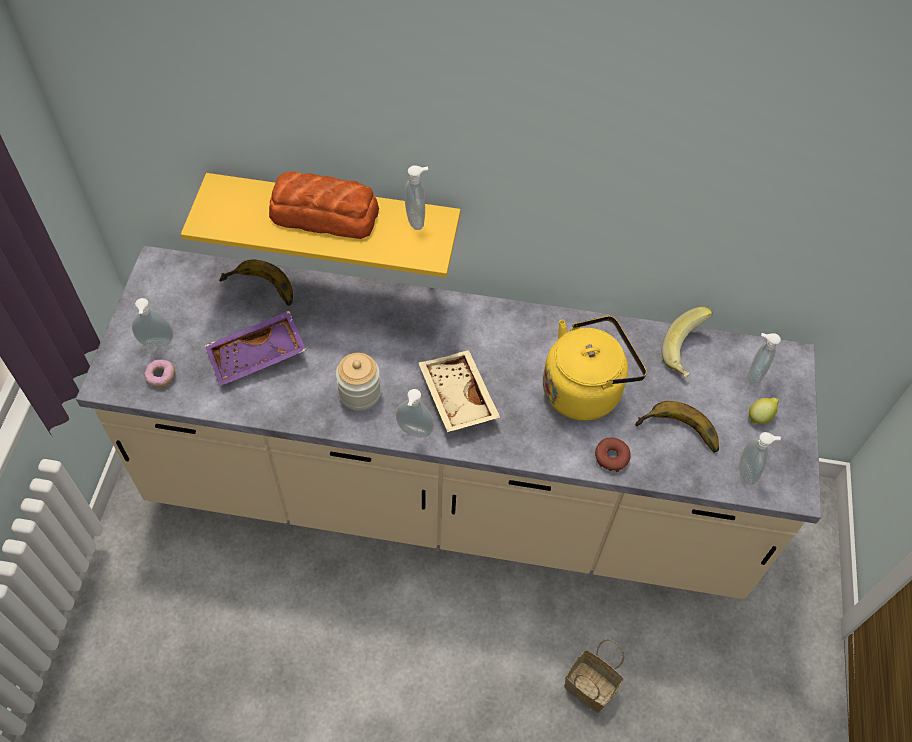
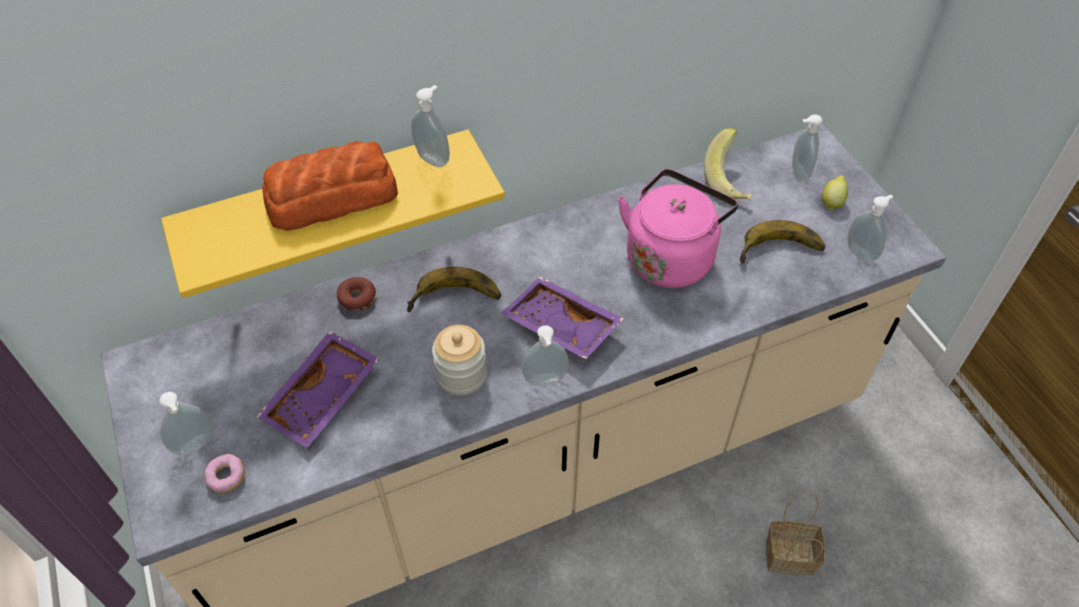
camera: 30 degrees left, 5 degrees down
(259, 291) = (275, 332): banana -> banana (455, 301)
(456, 397) = (560, 327): beige tray -> purple tray
(585, 389) = (671, 256): yellow kettle -> pink kettle
(611, 457) = (742, 302): donut -> donut (357, 298)

